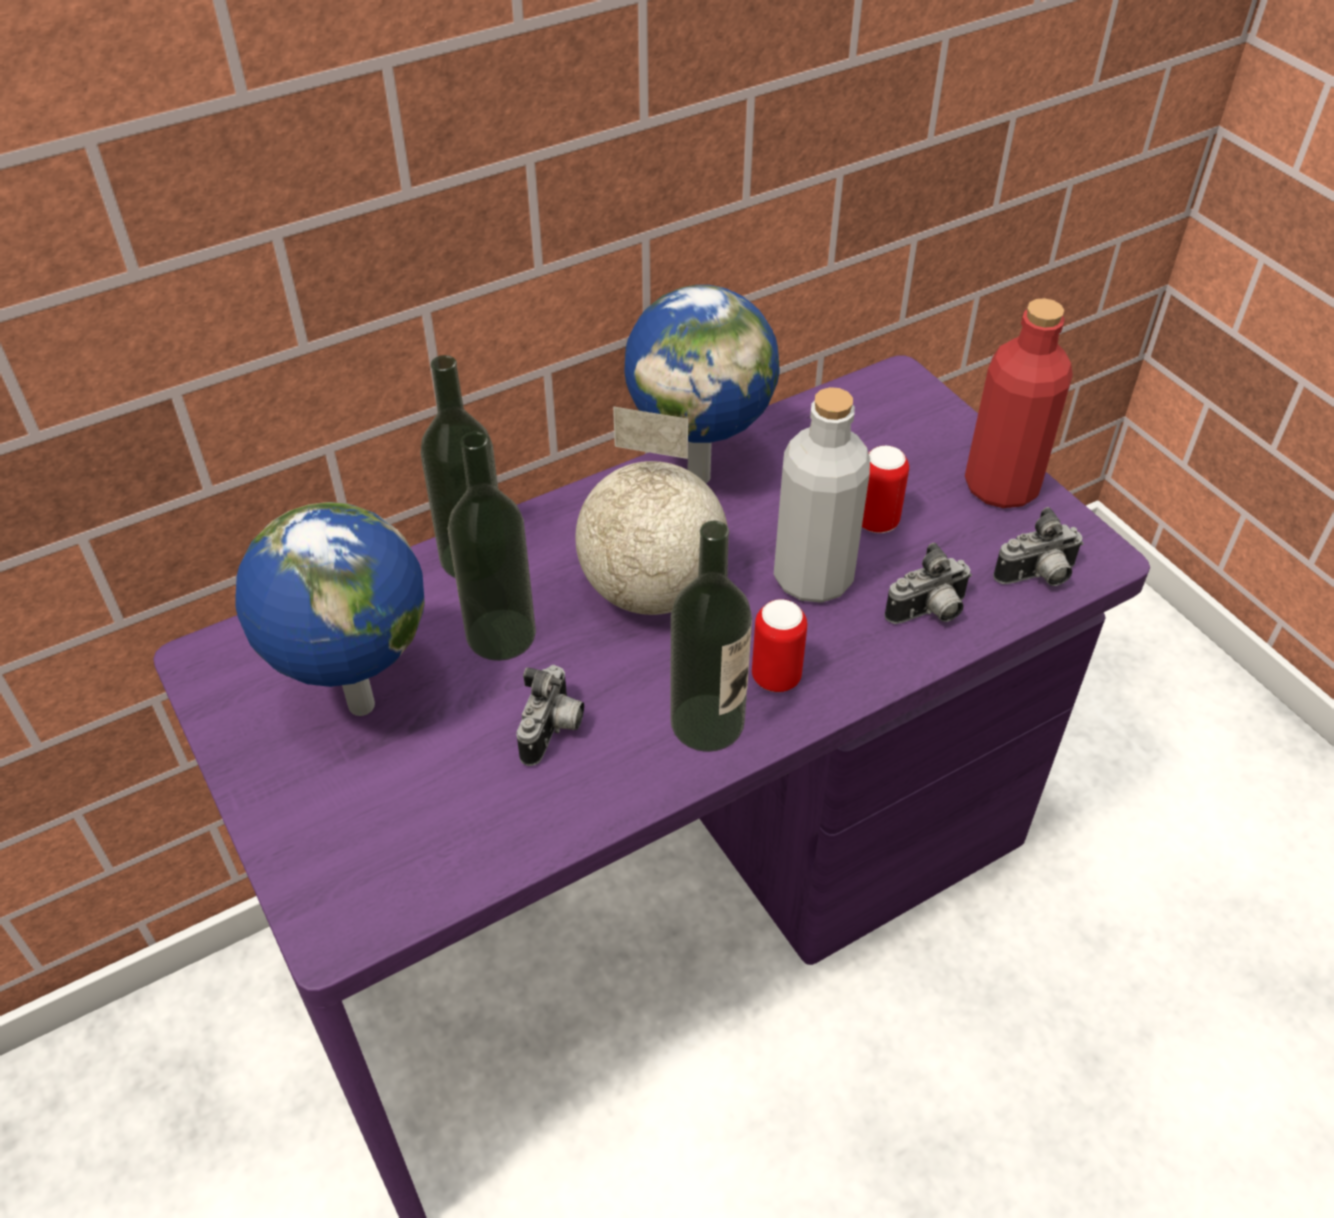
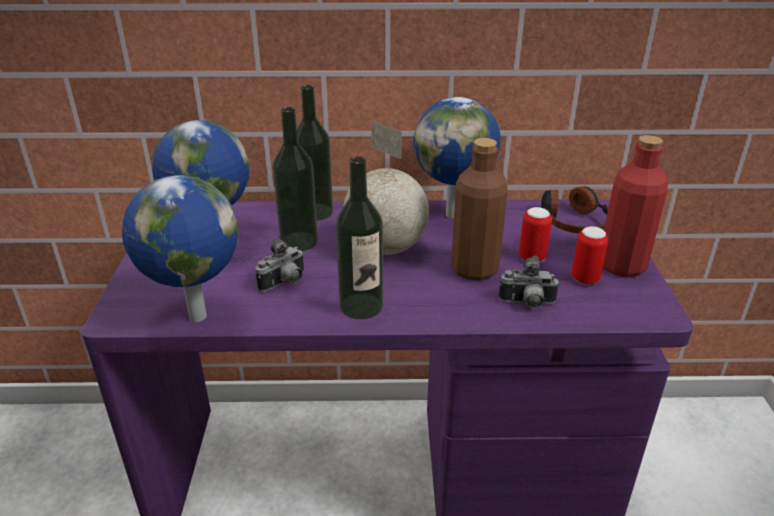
camera: 30 degrees right, 15 degrees down
(469, 863) = (195, 316): none -> globe
(776, 677) = (415, 301): can -> can (584, 279)
(813, 577) = (474, 269): grey bottle -> brown bottle
(883, 422) = (573, 221): none -> headphones
(1038, 578) = (609, 310): camera -> none

